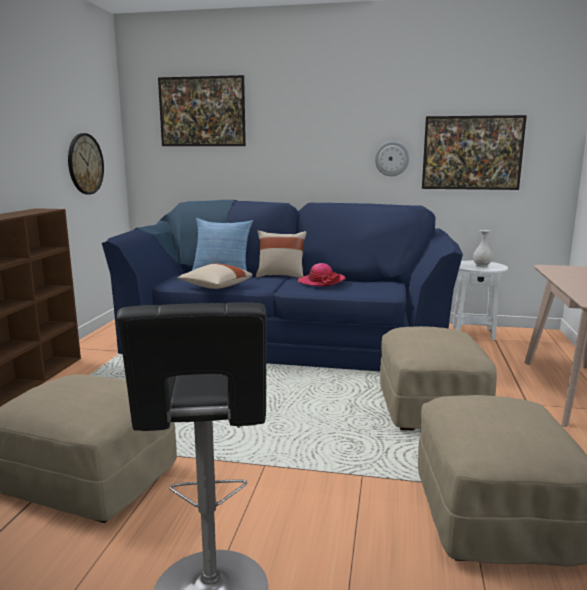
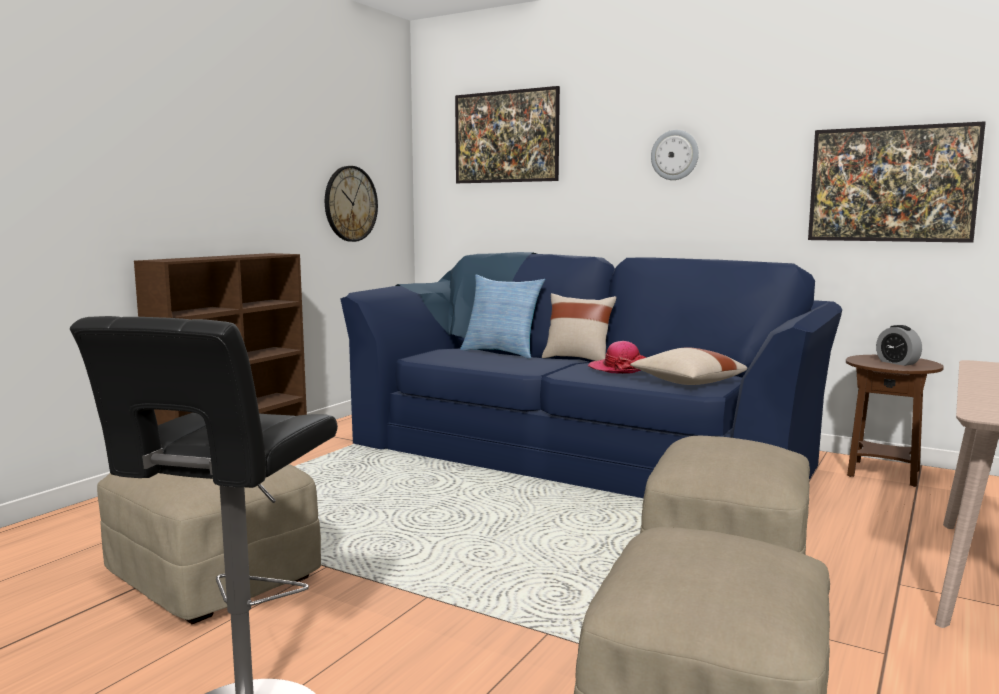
camera: 20 degrees right, 5 degrees down
(215, 287) = (473, 364): beige pillow -> beige pillow (687, 383)
(392, 158) = (762, 195): wall clock -> wall clock (675, 155)
(473, 334) = (884, 473): white side table -> brown side table
(482, 266) = (897, 363): white vase -> alarm clock

